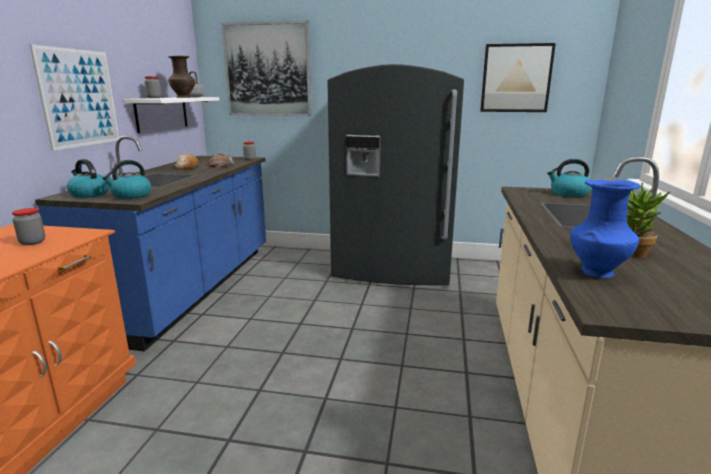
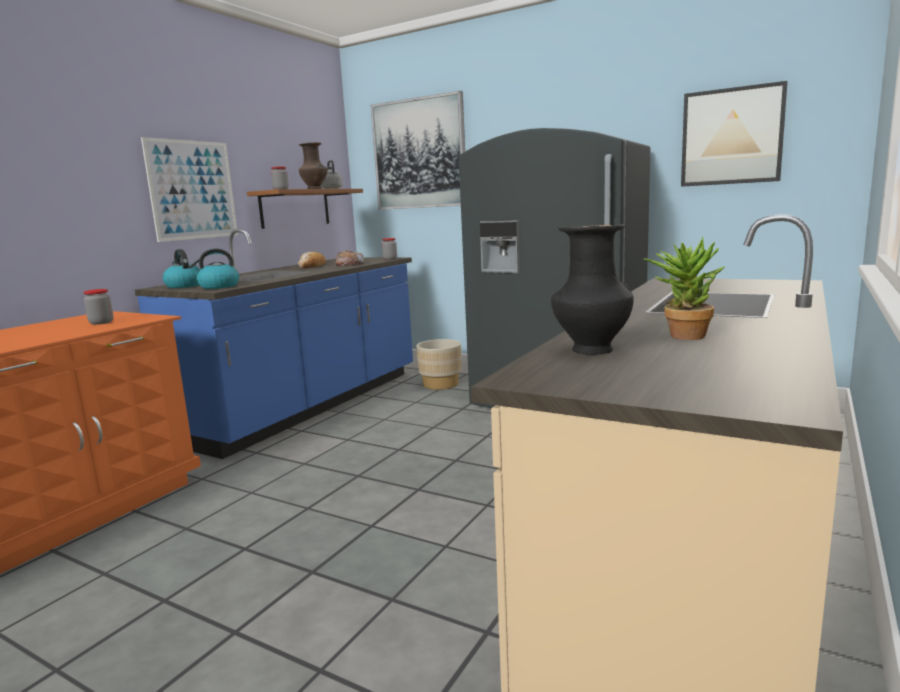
camera: 20 degrees right, 5 degrees down
(162, 113) = (295, 208): white shelf -> brown shelf
(295, 260) = (441, 384): none -> beige planter
(568, 193) = (737, 283): kettle -> none
(596, 273) = (590, 350): blue vase -> black vase

